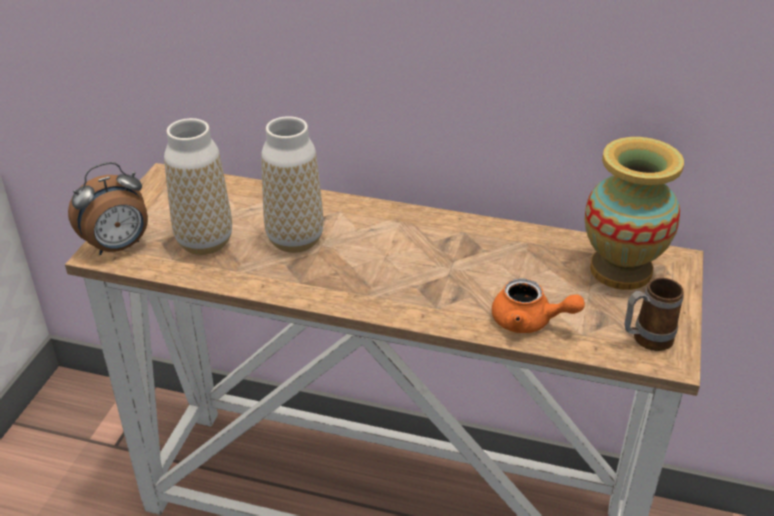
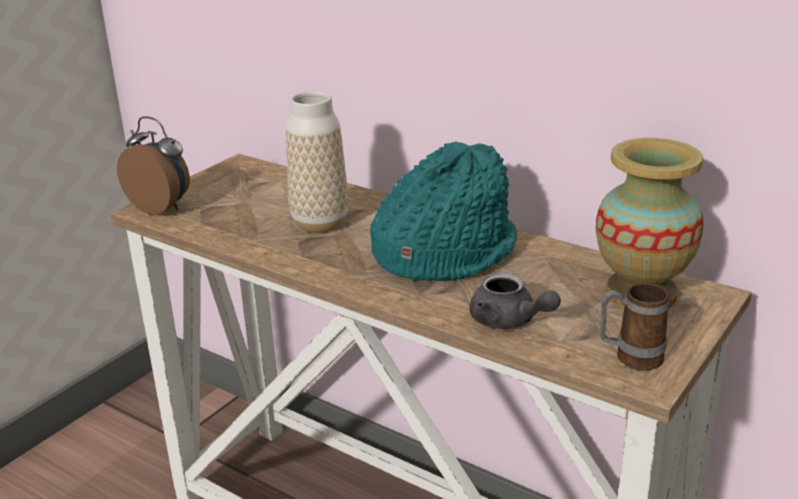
camera: 20 degrees right, 10 degrees down
(118, 247) = (162, 207): alarm clock -> alarm clock turned 135 degrees counterclockwise
(205, 242) = (237, 214): vase -> none
(431, 255) = (443, 253): none -> turquoise hat
(529, 322) = (509, 321): orange teapot -> grey teapot

